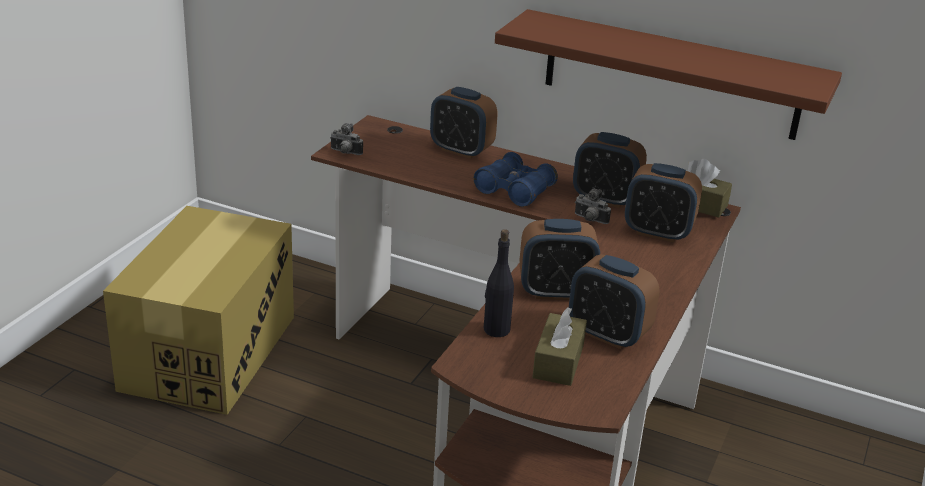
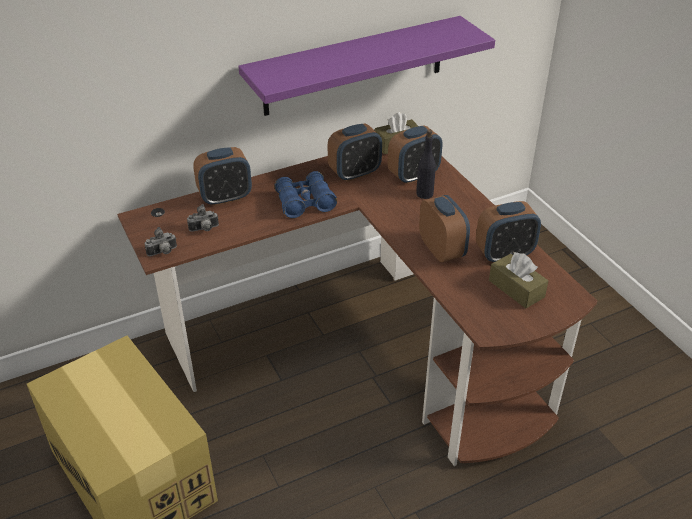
camera: 50 degrees left, 10 degrees up
(496, 330) = (462, 297): black bottle -> black bottle (424, 194)
(555, 292) = (441, 250): alarm clock -> alarm clock turned 60 degrees counterclockwise
(589, 220) = (373, 193): camera -> camera (204, 229)
(671, 75) = (354, 66): brown shelf -> purple shelf

